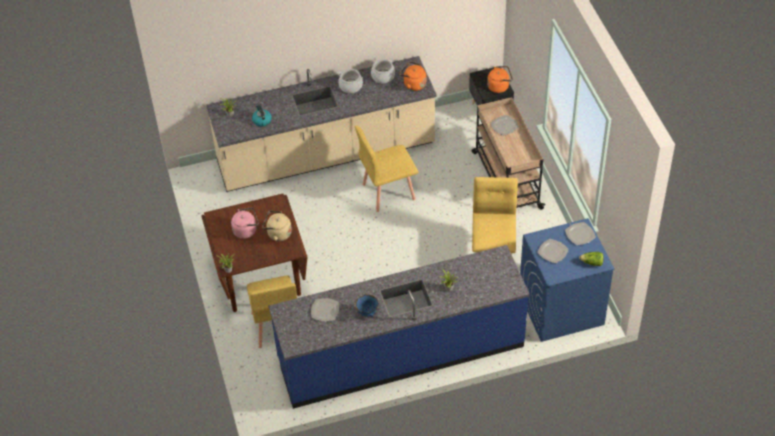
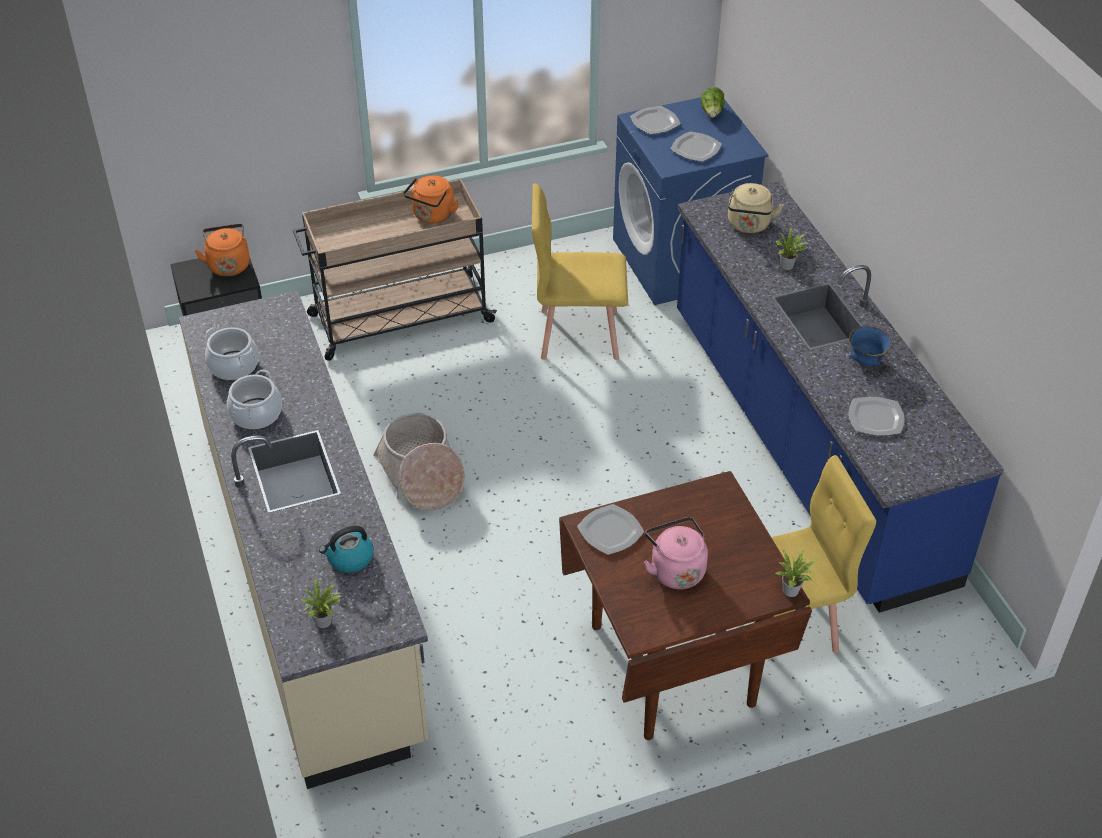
camera: 95 degrees left, 5 degrees down
(277, 234) = (678, 516): beige kettle -> beige kettle (749, 225)
(388, 191) = (422, 475): yellow chair -> basket
(413, 84) = (264, 322): orange kettle -> orange kettle (432, 216)
(505, 126) = (364, 232): plate -> plate (610, 530)

